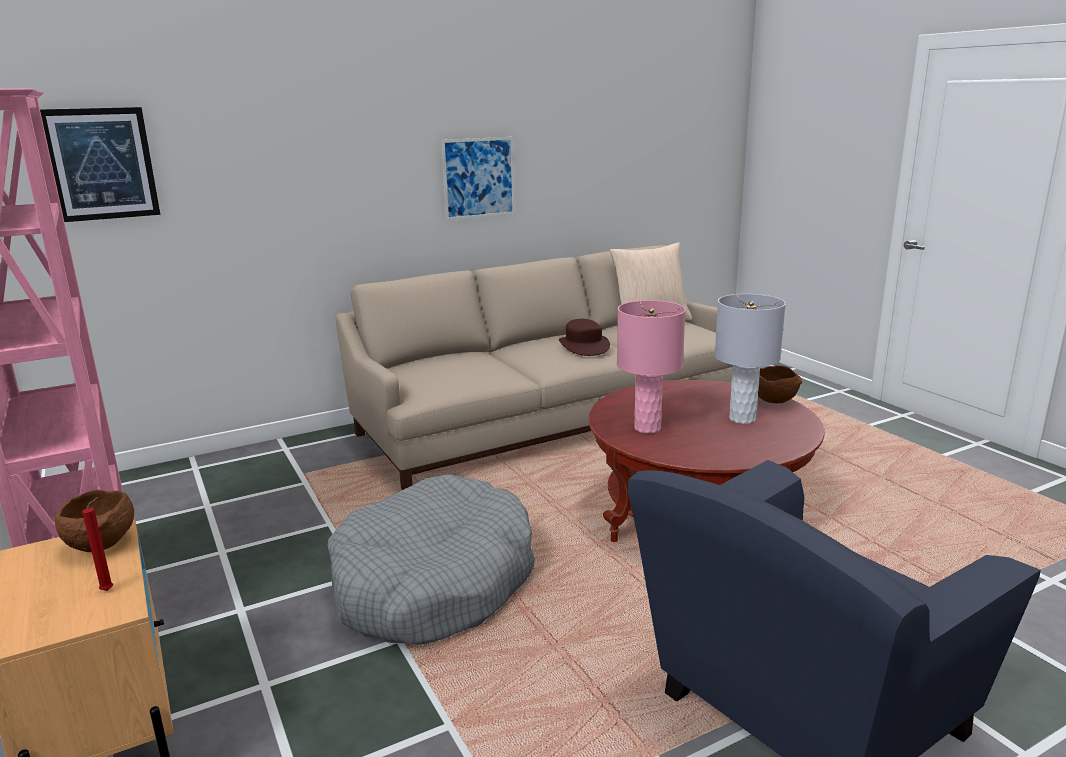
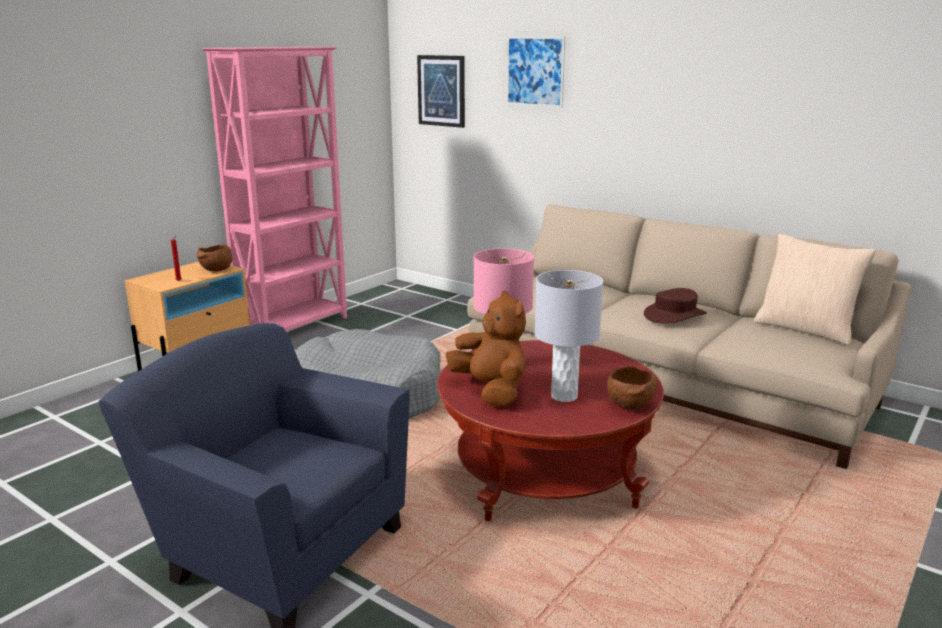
camera: 65 degrees right, 0 degrees up
(479, 178) = (692, 135): picture -> picture (535, 71)
(714, 444) = (491, 391): none -> brown plush toy

